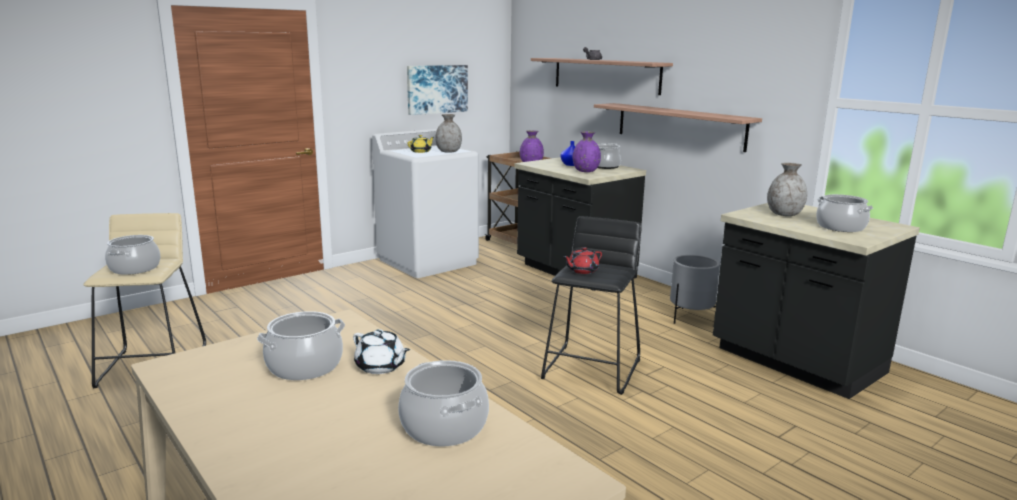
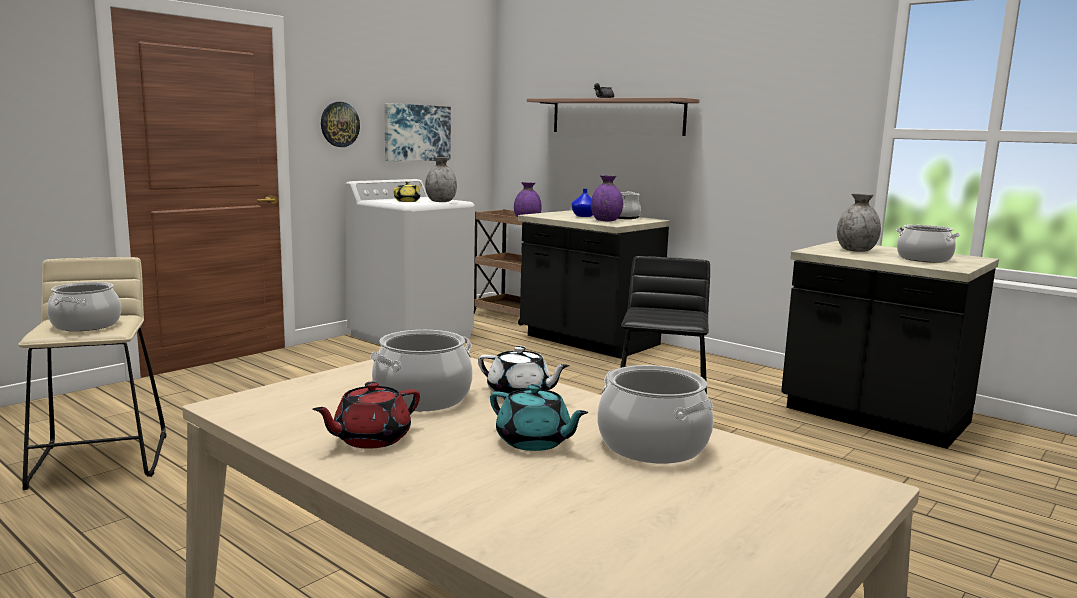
camera: 10 degrees left, 5 degrees down
(356, 416) = (534, 442): none -> turquoise teapot
(367, 86) = (339, 124): none -> wall clock
(582, 270) = (652, 315): red teapot -> red teapot (370, 439)
(679, 126) = (708, 168): shelf -> none
(691, 318) = (740, 380): grey planter -> none

